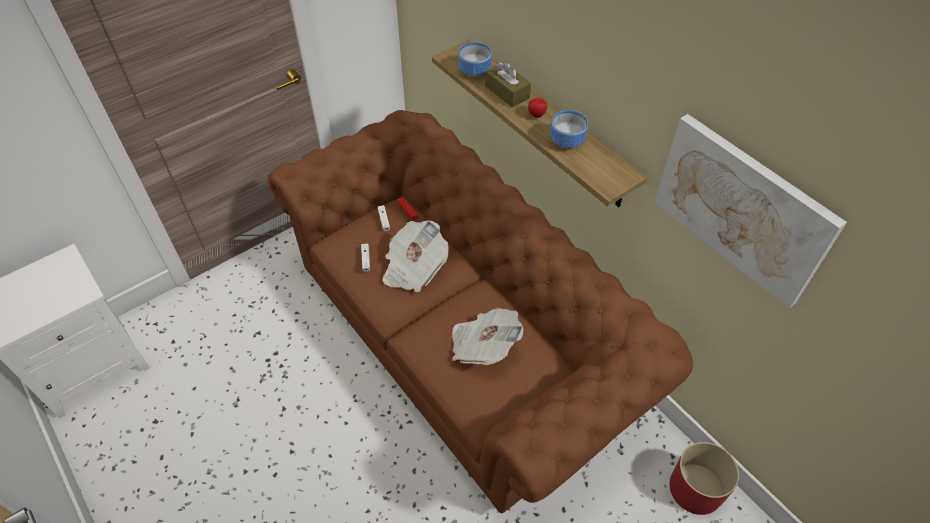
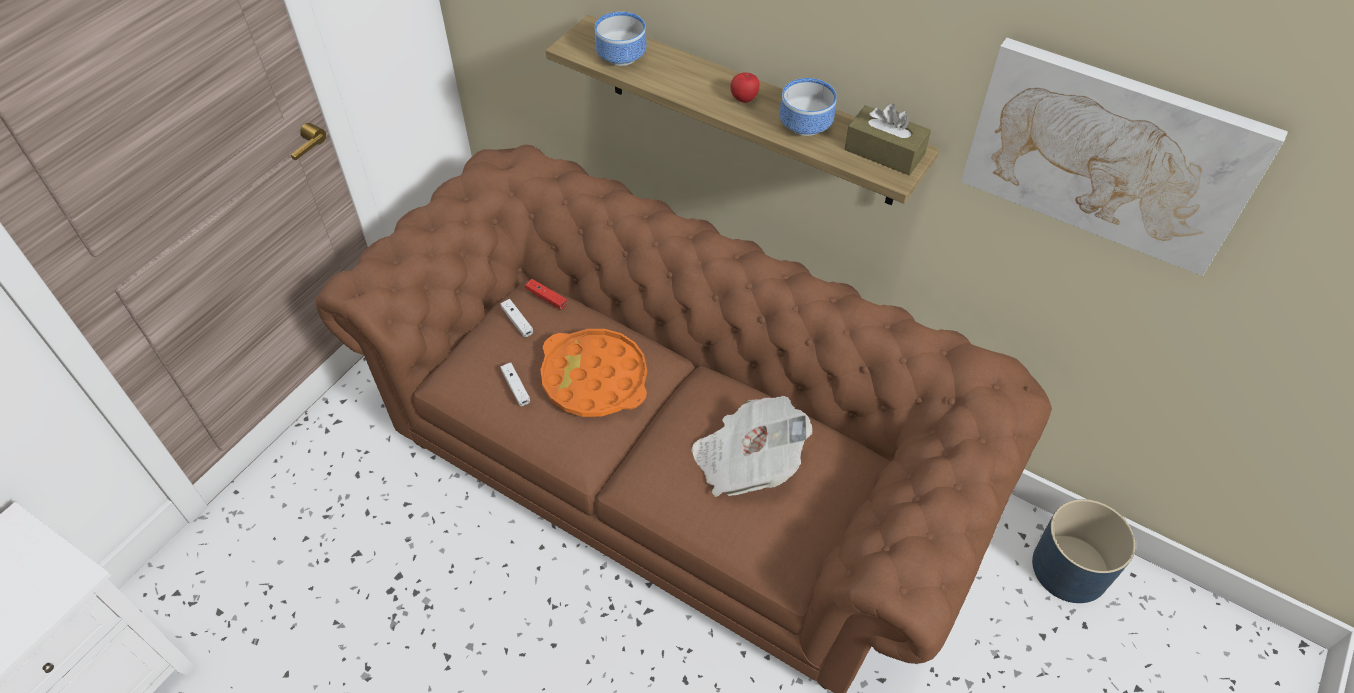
camera: 20 degrees left, 0 degrees up
(414, 268) = (594, 379): newspaper -> orange tray
(507, 92) = (684, 76): brown tissue box -> brown tissue box (884, 152)
(696, 488) = (1070, 568): red planter -> blue planter

